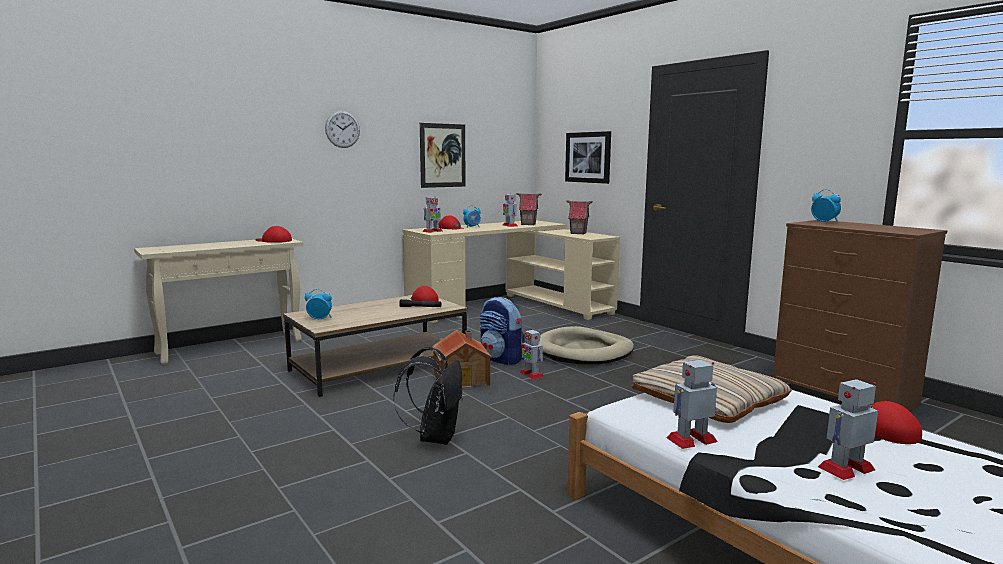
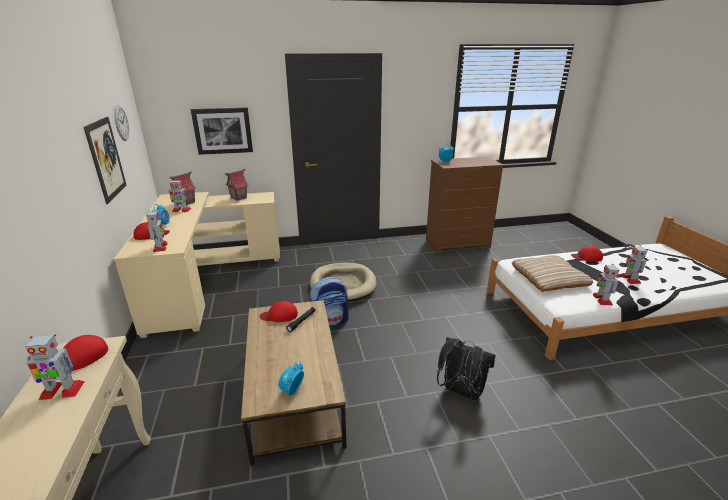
camera: 65 degrees left, 15 degrees up
(342, 129) = (36, 164): wall clock -> wall clock (121, 123)
(462, 378) = (358, 351): toy house -> none
(531, 374) = (371, 318): toy robot -> toy robot (61, 390)

